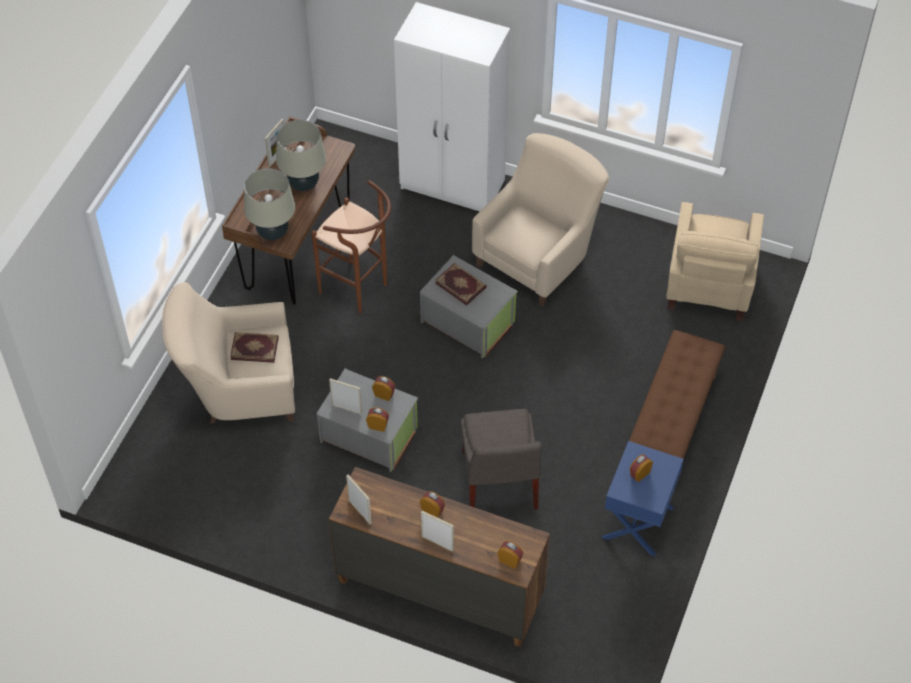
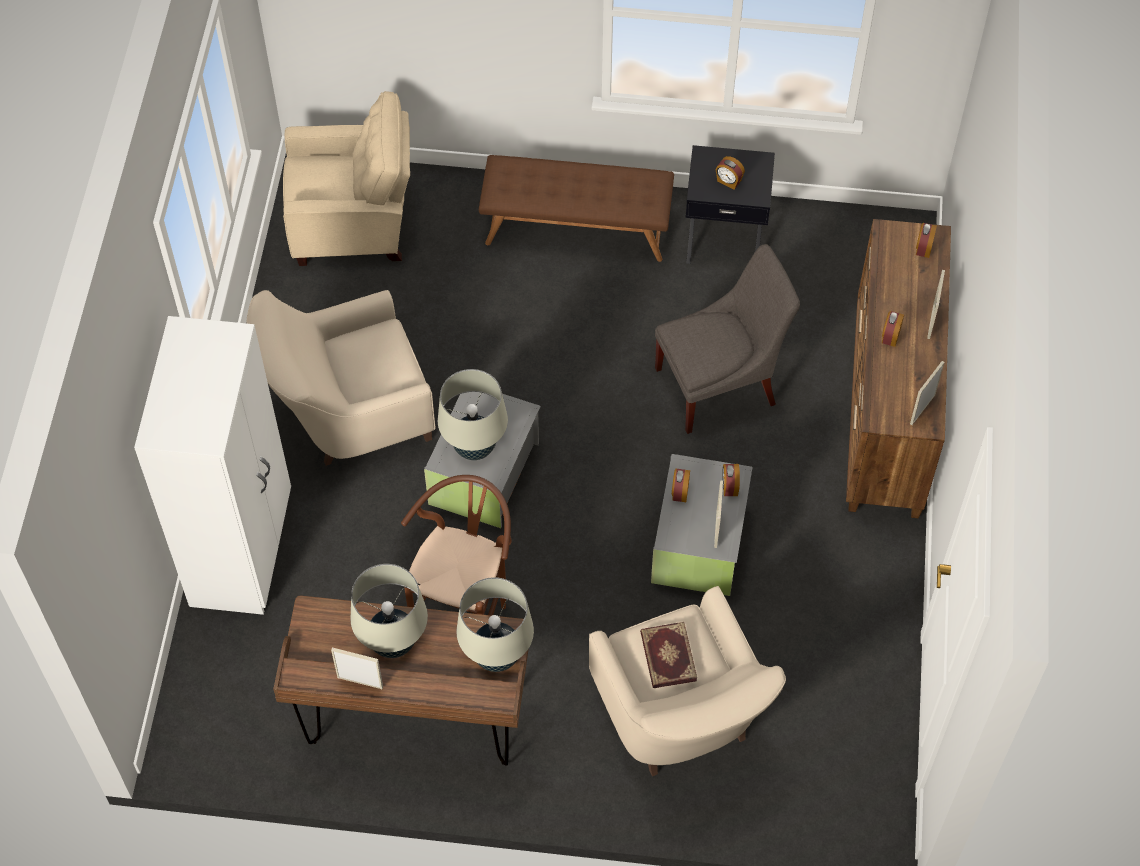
camera: 105 degrees left, 5 degrees up
(461, 285) = (474, 447): book -> beige table lamp
(539, 255) = (348, 415): beige armchair -> beige armchair turned 45 degrees counterclockwise
(638, 523) = (724, 238): blue nightstand -> black nightstand

